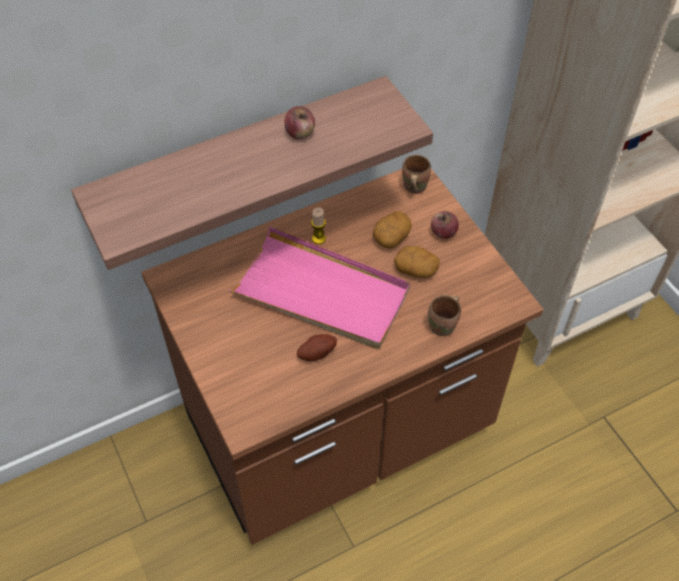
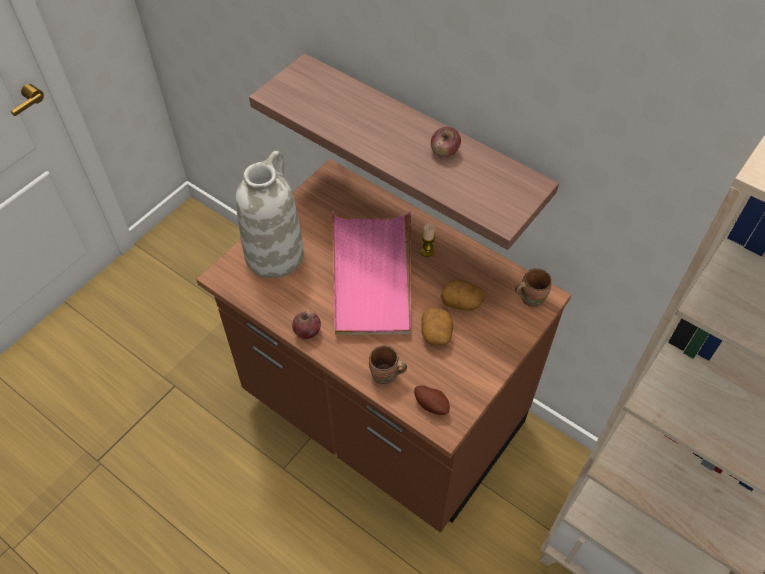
camera: 65 degrees right, 0 degrees up
(243, 367) = (274, 254): none -> white vase
(316, 353) = (311, 295): potato -> potato (431, 404)
(443, 232) = (491, 339): apple -> apple (307, 331)

